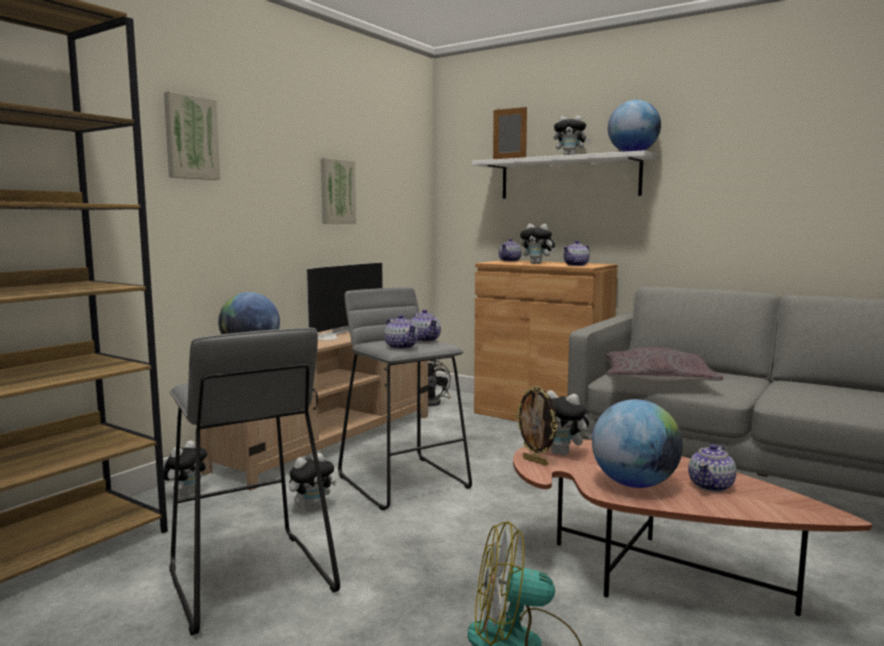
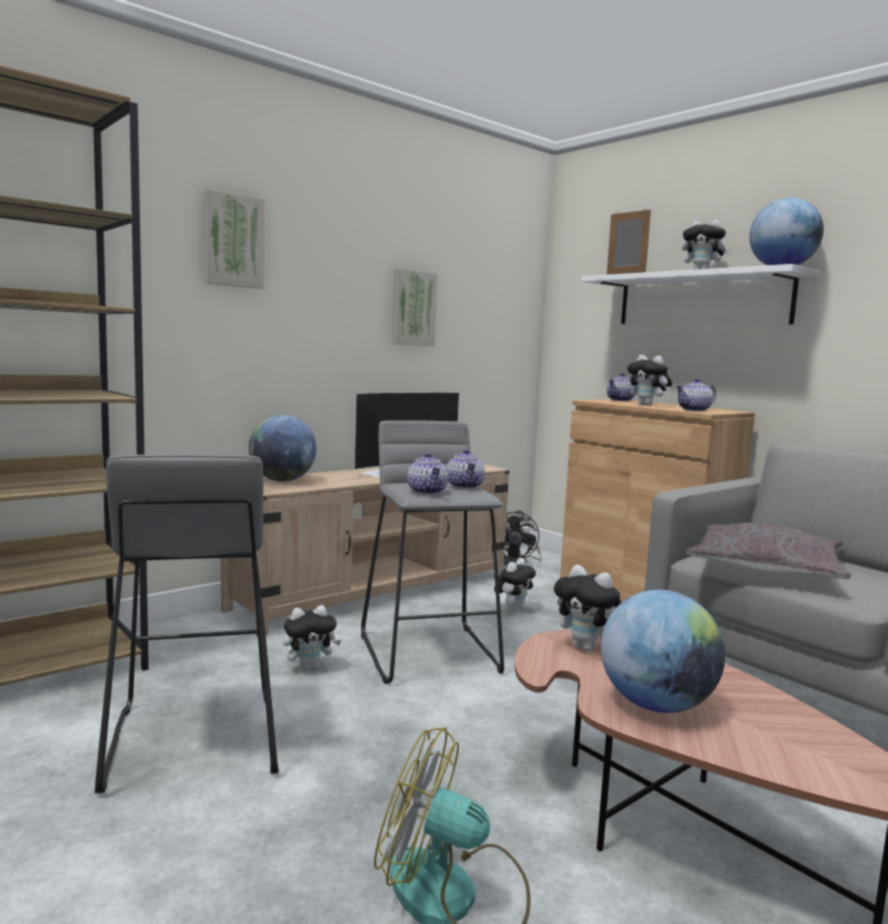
camera: 15 degrees right, 0 degrees up
(186, 494) = (193, 631): plush toy -> plush toy (513, 608)
(536, 461) = (546, 654): picture frame -> none
(711, 486) = (768, 726): teapot -> none

